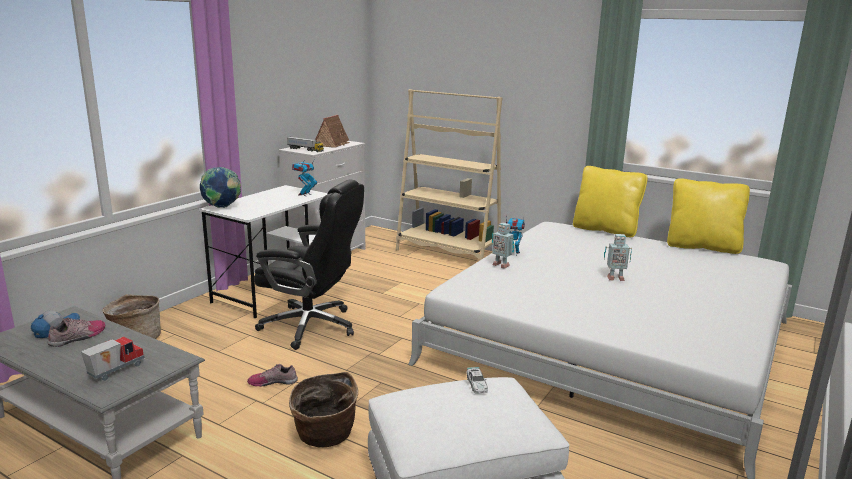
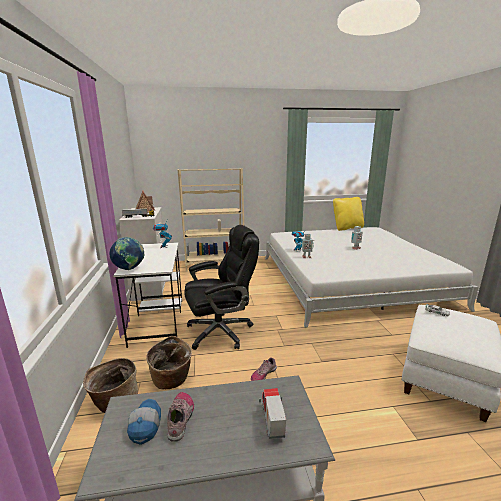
camera: 40 degrees left, 0 degrees up
(324, 437) = (346, 388): basket -> basket (172, 380)
(605, 230) = (303, 230): yellow pillow -> none

